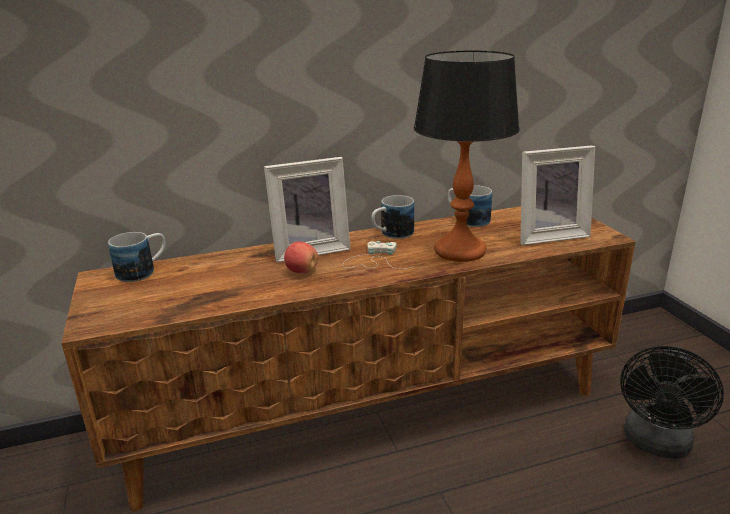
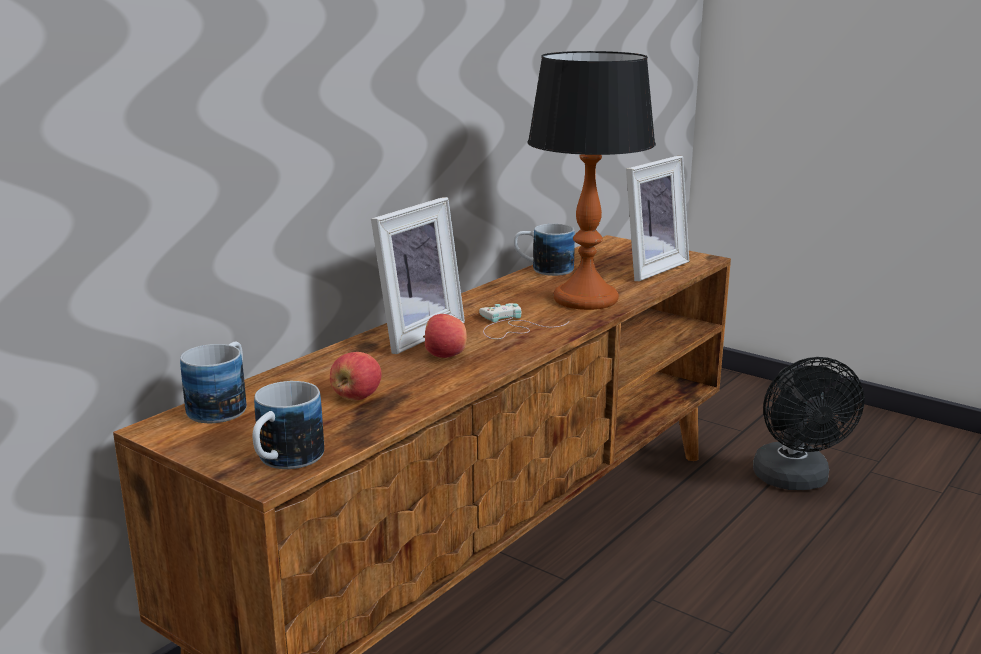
camera: 35 degrees left, 5 degrees down
(210, 287) = (356, 397): none -> apple
(391, 234) = (484, 299): mug -> mug (284, 462)

